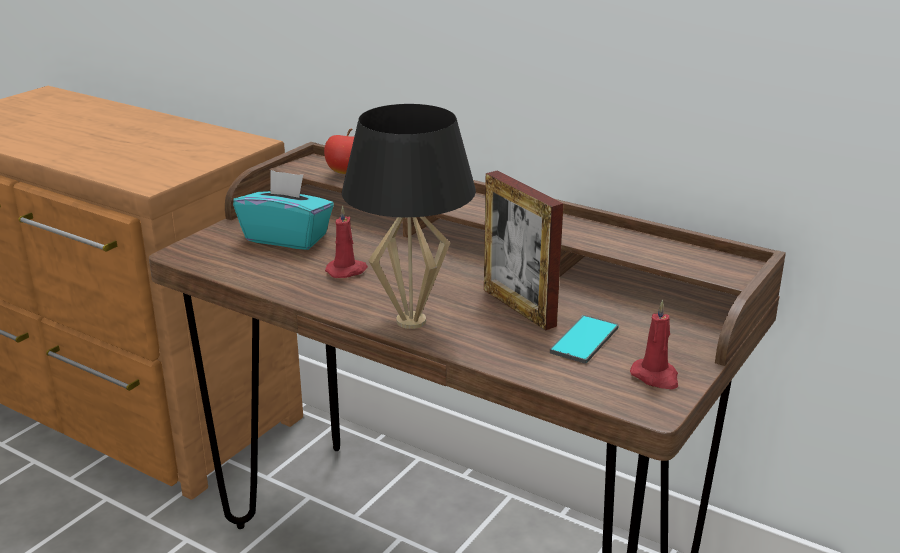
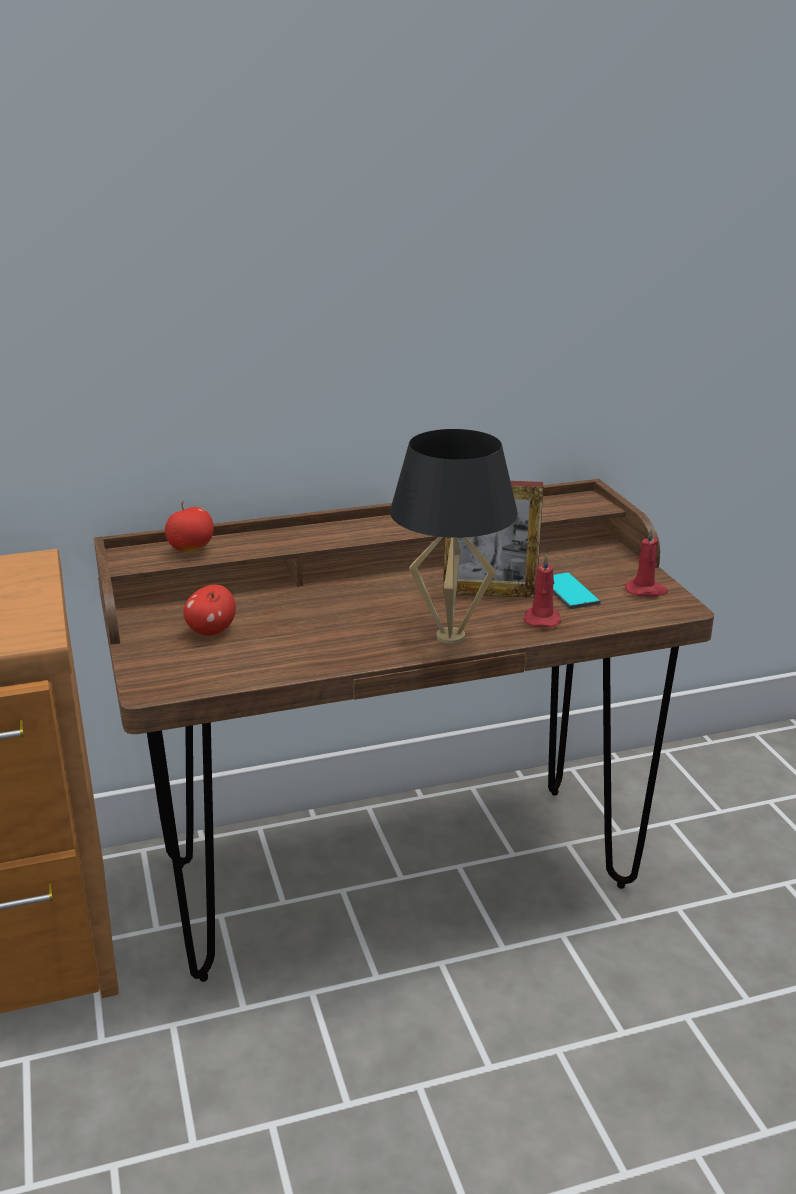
camera: 50 degrees left, 0 degrees up
(287, 238) = (211, 631): turquoise tissue box -> apple
(347, 271) = (322, 629): red candle -> red candle (542, 619)

